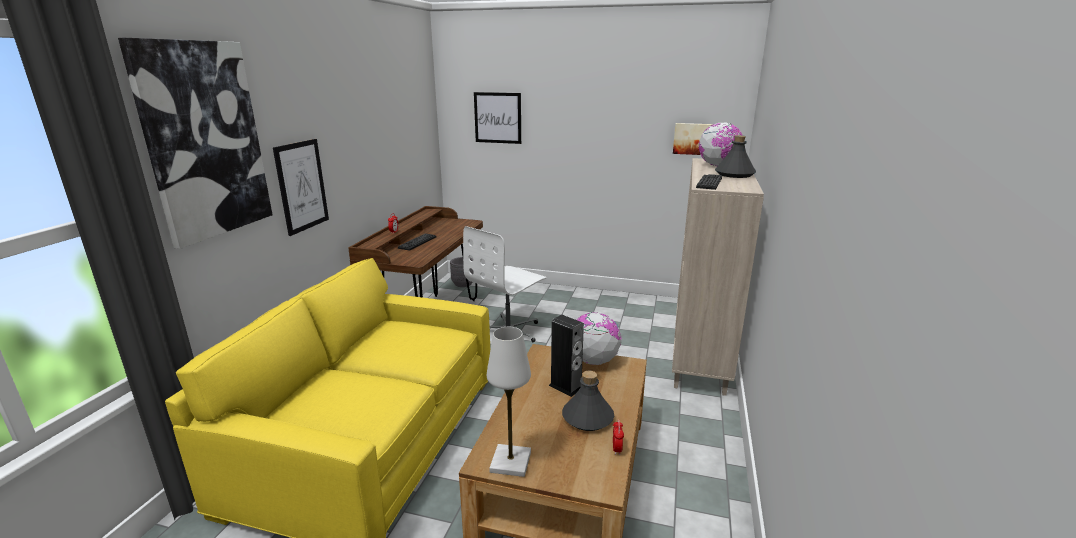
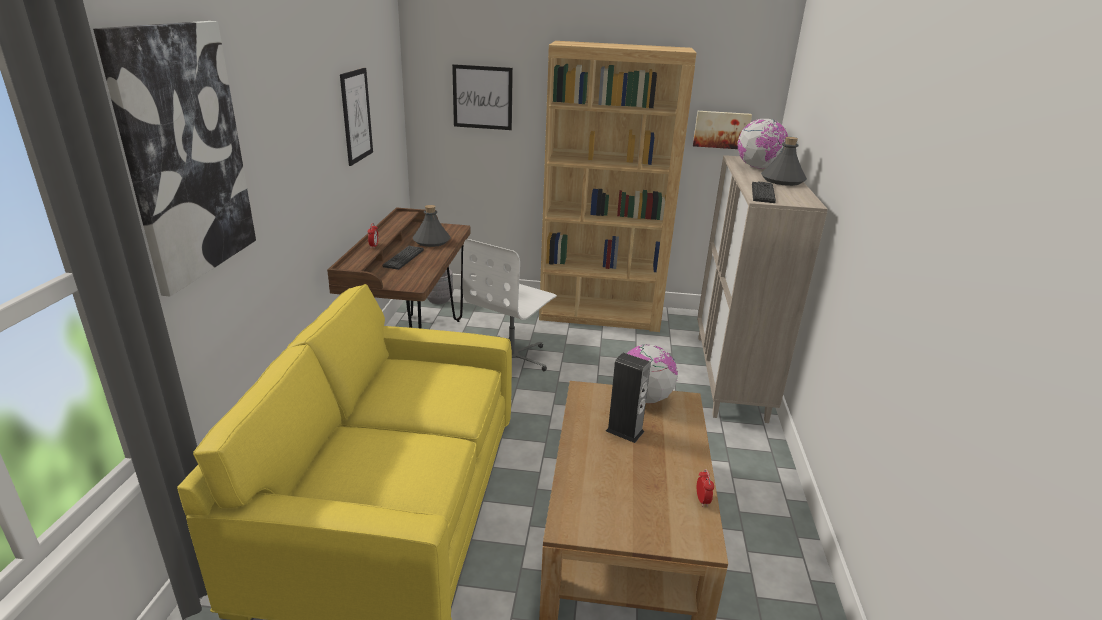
camera: 10 degrees left, 5 degrees up
(302, 186) = (280, 199): picture -> picture (356, 116)
(510, 462) = (595, 524): white table lamp -> none
(588, 417) = (660, 466): grey bottle -> grey bottle (432, 241)
(595, 299) = (600, 314): none -> brown bookcase

